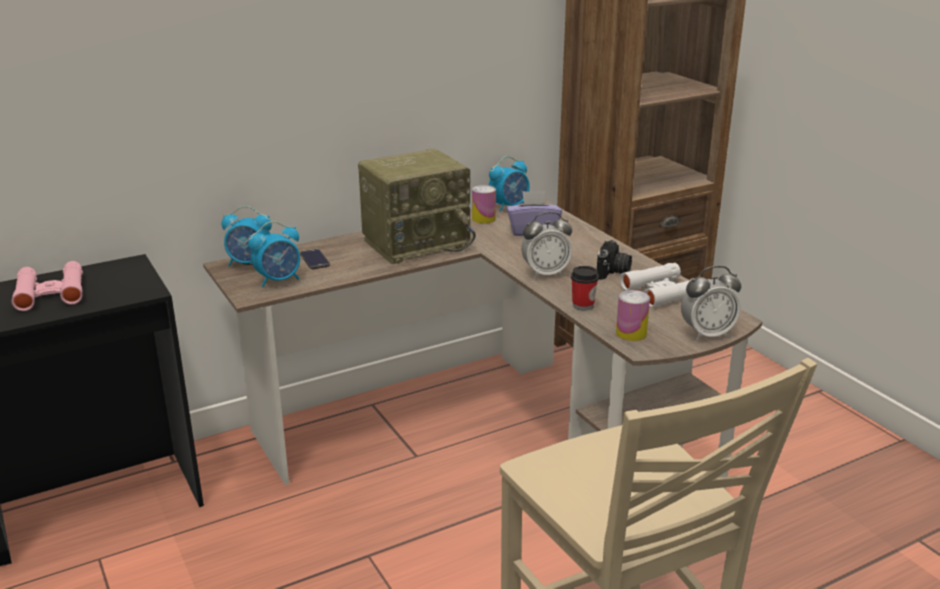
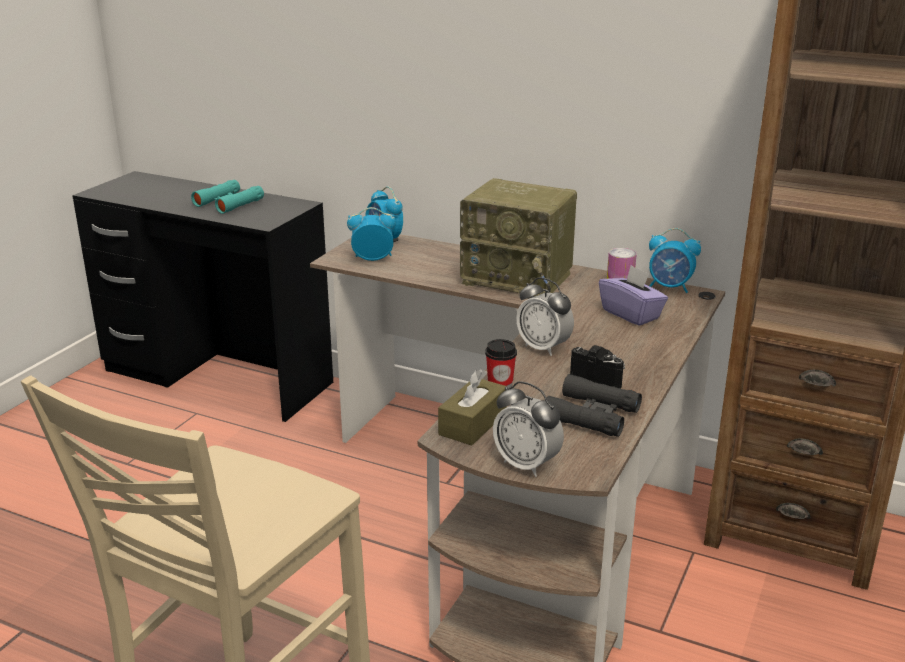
camera: 55 degrees right, 0 degrees up
(50, 293) = (228, 203): pink binoculars -> turquoise binoculars
(279, 280) = (372, 258): alarm clock -> alarm clock turned 150 degrees clockwise
(314, 259) = (426, 256): phone -> none
(613, 272) = (599, 377): camera -> camera turned 135 degrees counterclockwise
(631, 333) = (473, 424): can -> brown tissue box
(662, 292) = (591, 415): white binoculars -> black binoculars

